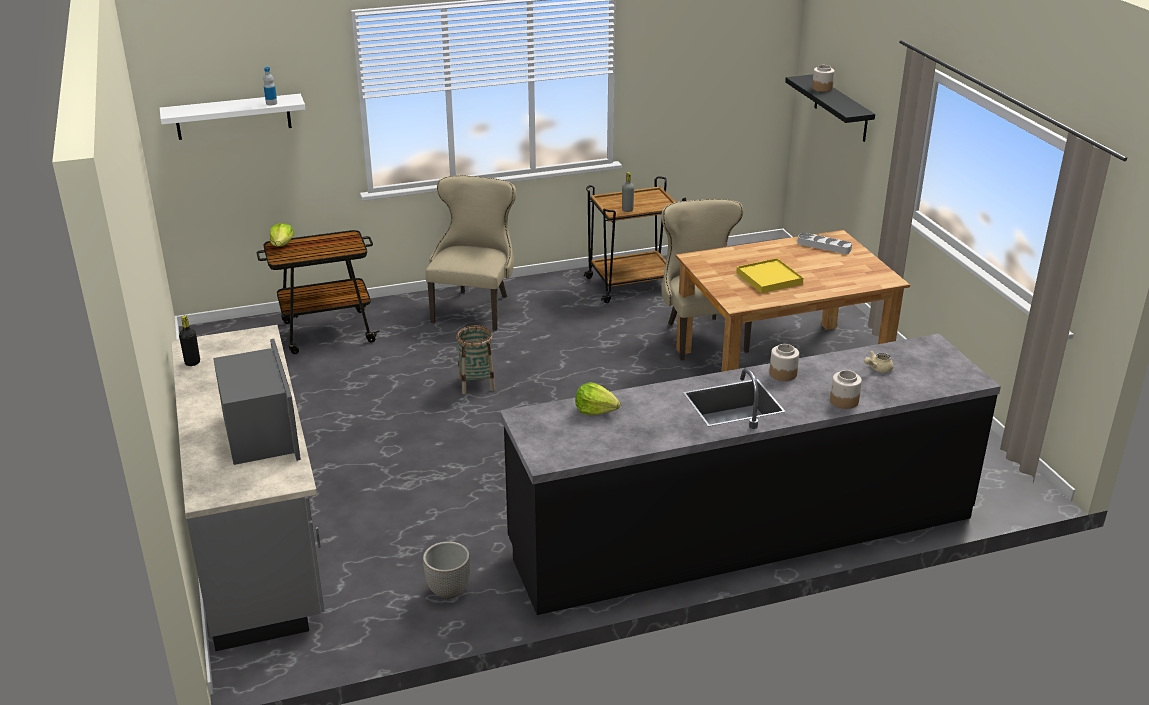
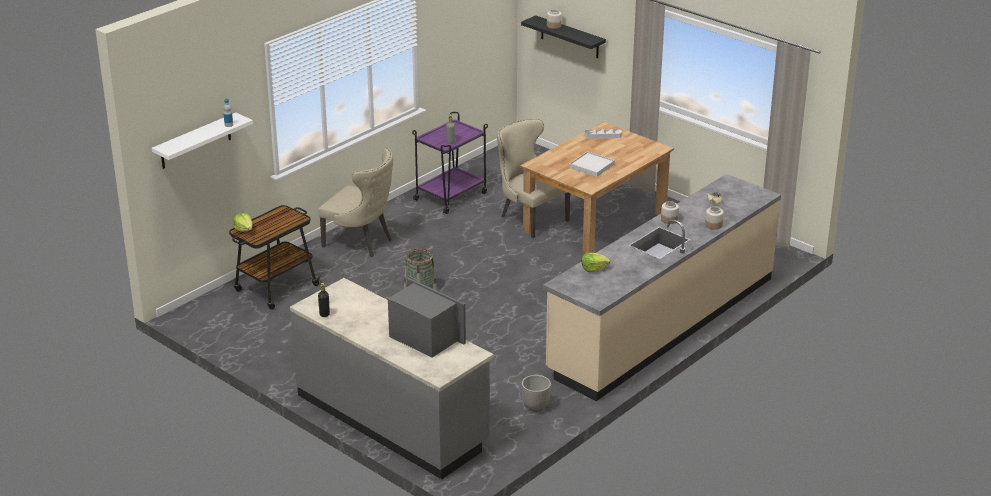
camera: 30 degrees left, 0 degrees up
(475, 308) = (361, 242): beige chair -> beige chair turned 135 degrees clockwise
(633, 284) = (451, 196): brown cart -> purple cart
(742, 532) = (662, 324): black counter -> beige counter
(769, 278) = (591, 166): yellow tray -> white tray

